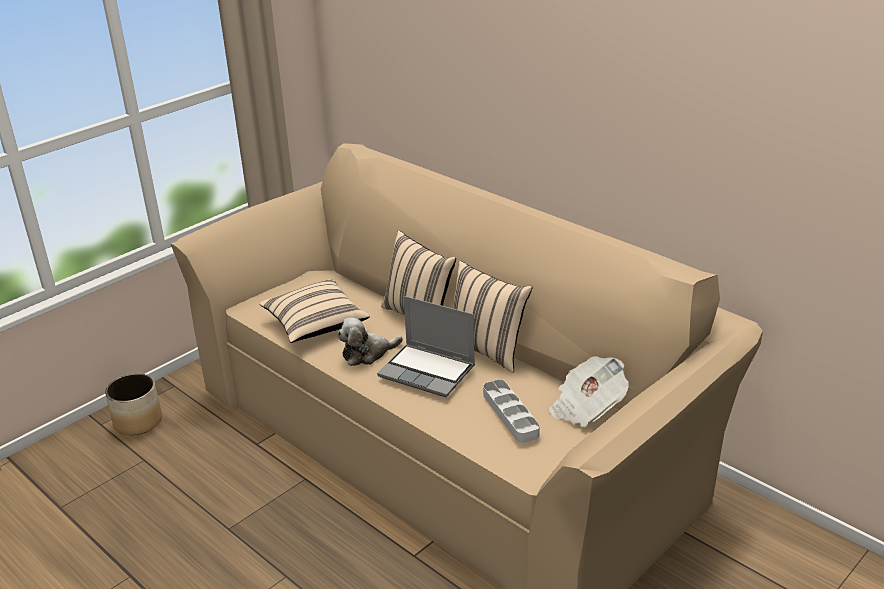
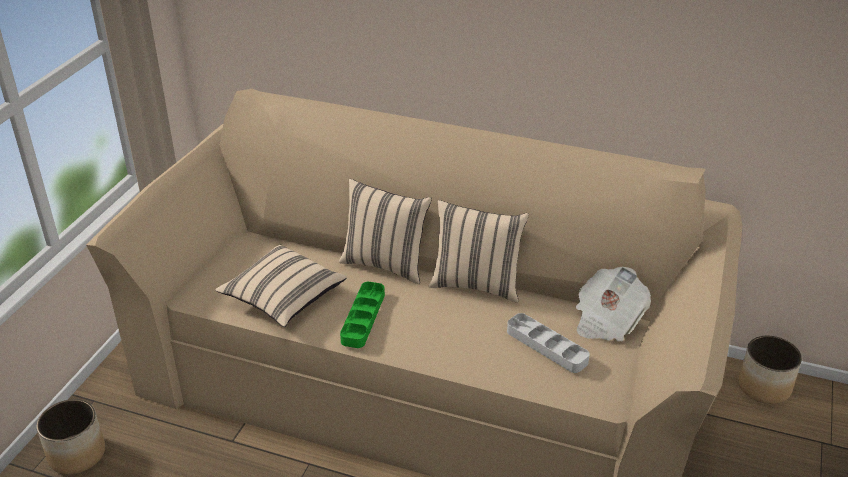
camera: 25 degrees left, 5 degrees up
(367, 353) = (363, 318): plush toy -> green tray
(428, 371) = (439, 322): laptop -> none
(783, 534) = (764, 387): none -> planter

